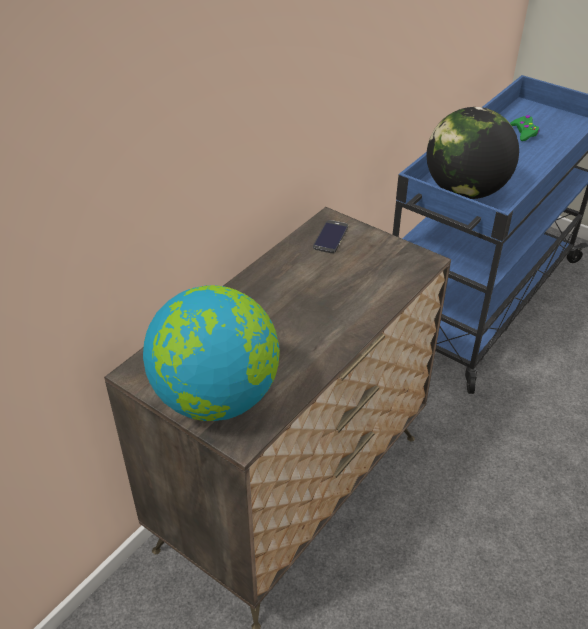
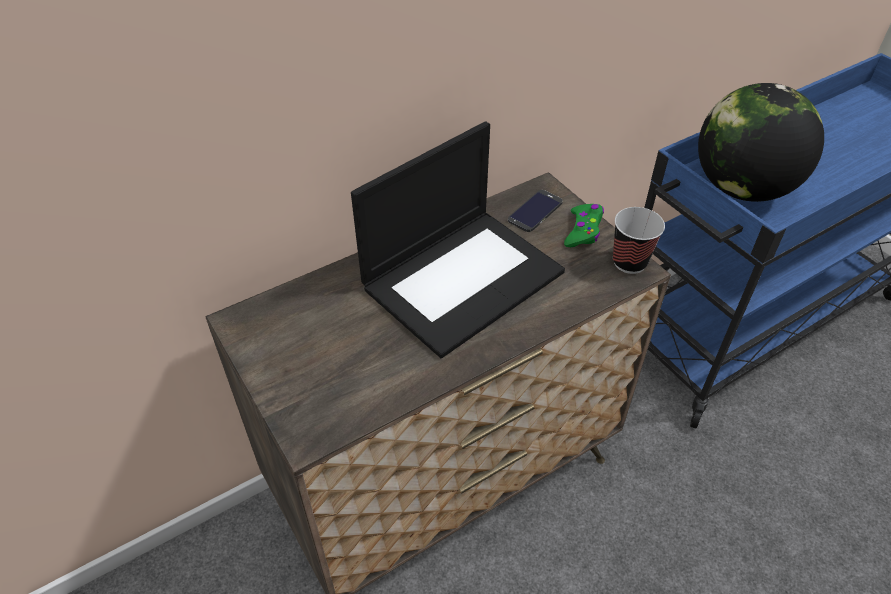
camera: 20 degrees right, 5 degrees up
(217, 398) = (307, 377): globe -> none
(301, 297) = (463, 278): none -> laptop
(418, 257) = (629, 262): none -> cup
(524, 132) = (856, 127): green game controller -> green game controller (583, 230)

